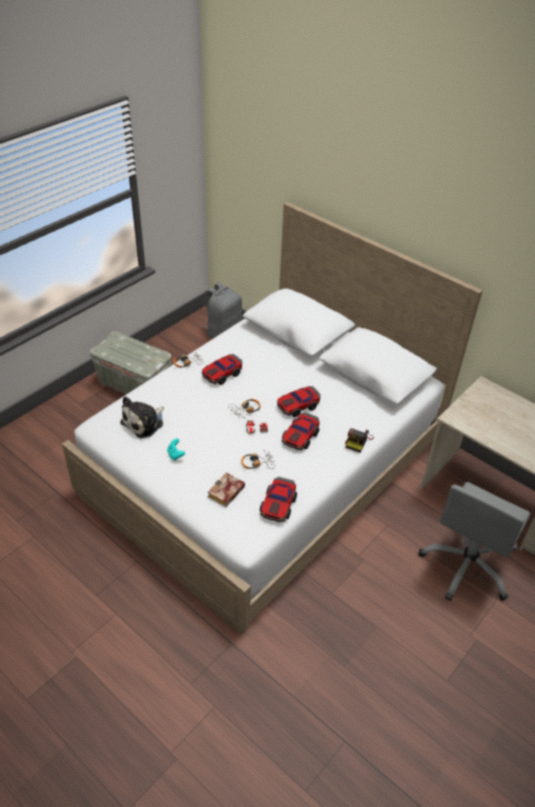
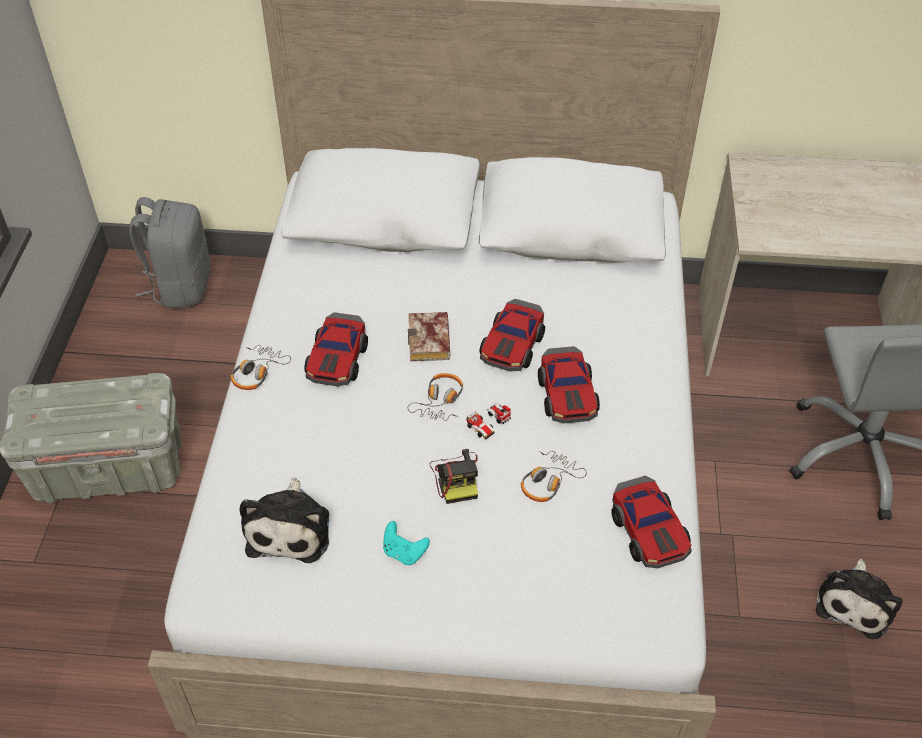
camera: 35 degrees left, 5 degrees up
(226, 493) = (553, 566): book -> book (431, 343)
(358, 441) = (654, 351): camera -> camera (456, 477)
(394, 623) = (855, 602): none -> plush toy

